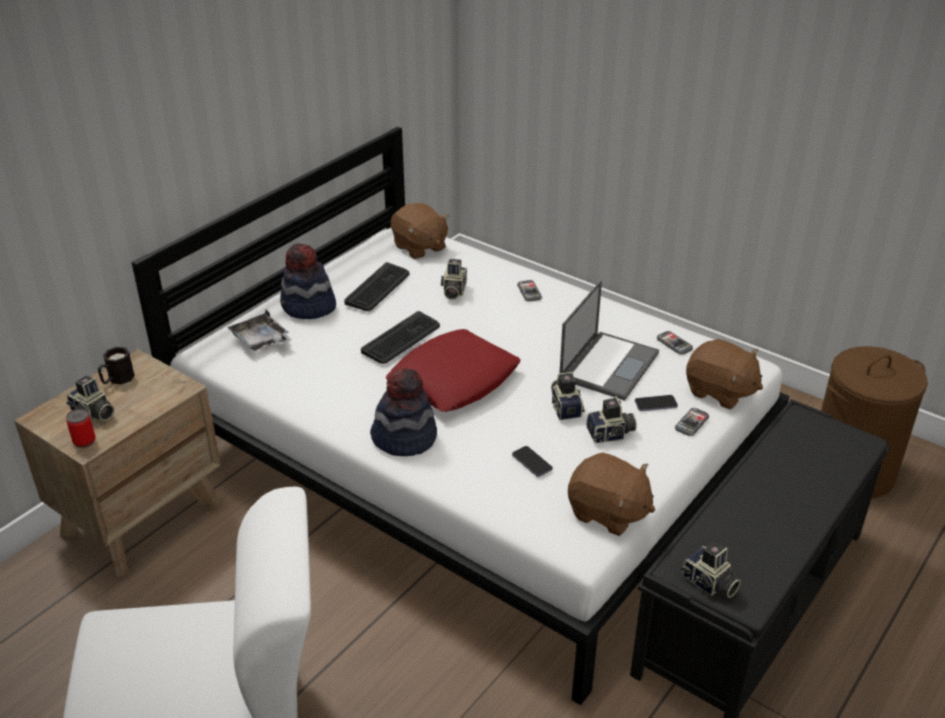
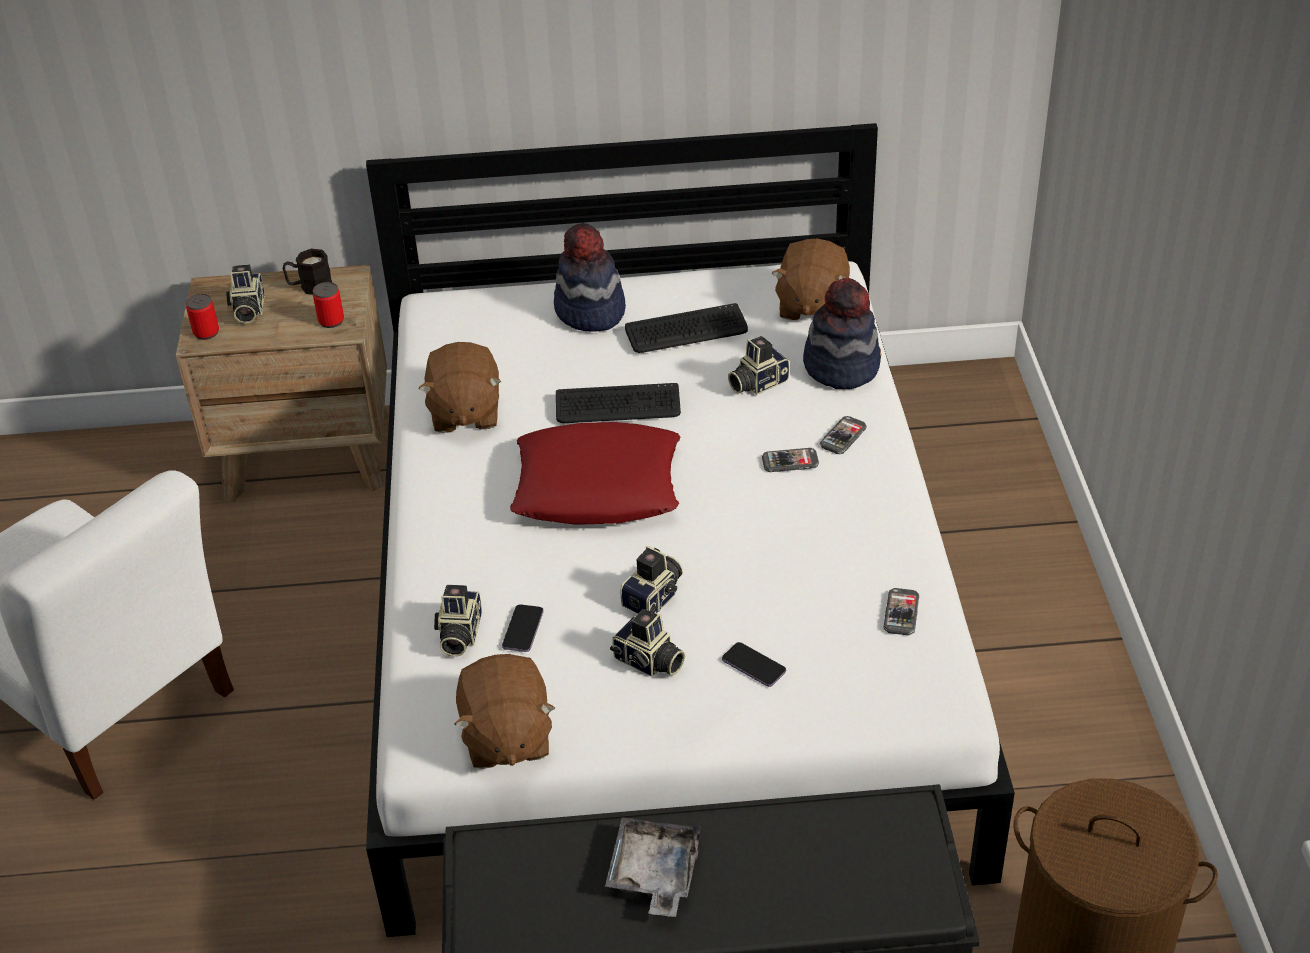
camera: 50 degrees right, 5 degrees up
(165, 388) = (331, 321): none -> can
(261, 340) = (494, 323): grey tray -> grey tray (654, 874)
(404, 438) = (457, 516): hat -> hat (841, 366)
(609, 365) = (783, 584): laptop -> none
(691, 423) = (752, 716): phone -> phone (790, 461)
(709, 584) = (485, 889): camera -> camera (458, 634)
(720, 392) = (853, 708): brown plush toy -> brown plush toy (464, 413)

